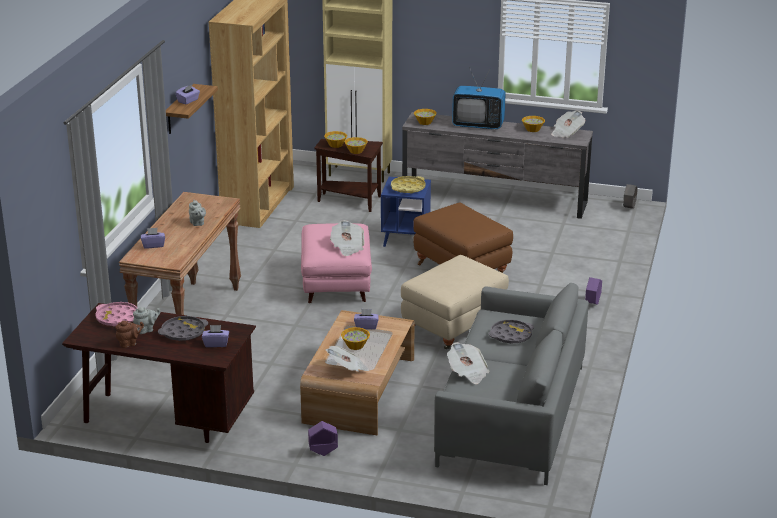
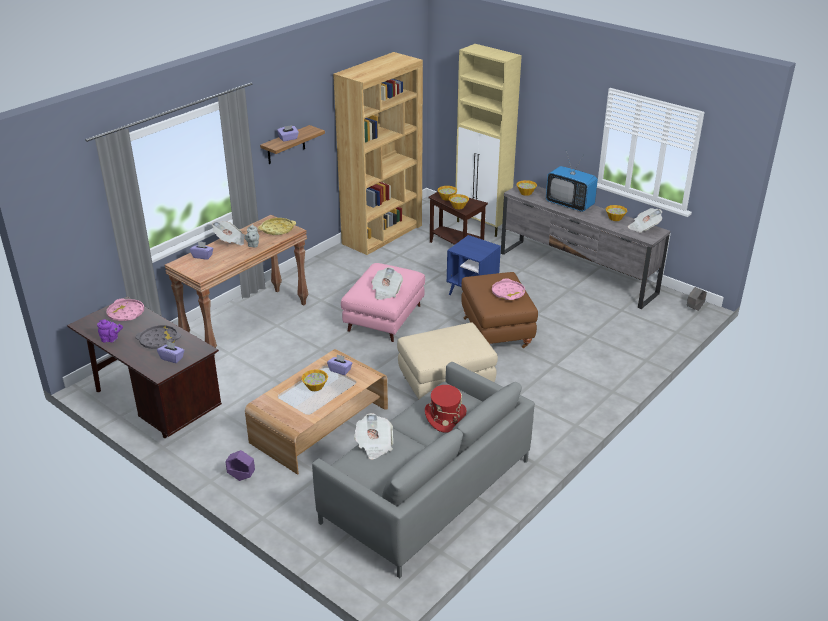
camera: 25 degrees right, 5 degrees up
(129, 343) = (111, 339): brown teapot -> purple teapot
(146, 330) = (135, 330): grey teapot -> none
(348, 369) = (289, 408): newspaper -> newspaper (230, 241)
(408, 188) = (474, 249): yellow tray -> yellow tray (277, 229)
(474, 221) = (508, 293): none -> pink tray
(511, 335) = (445, 417): grey tray -> red hat
(592, 303) = (588, 396): purple planter -> none

